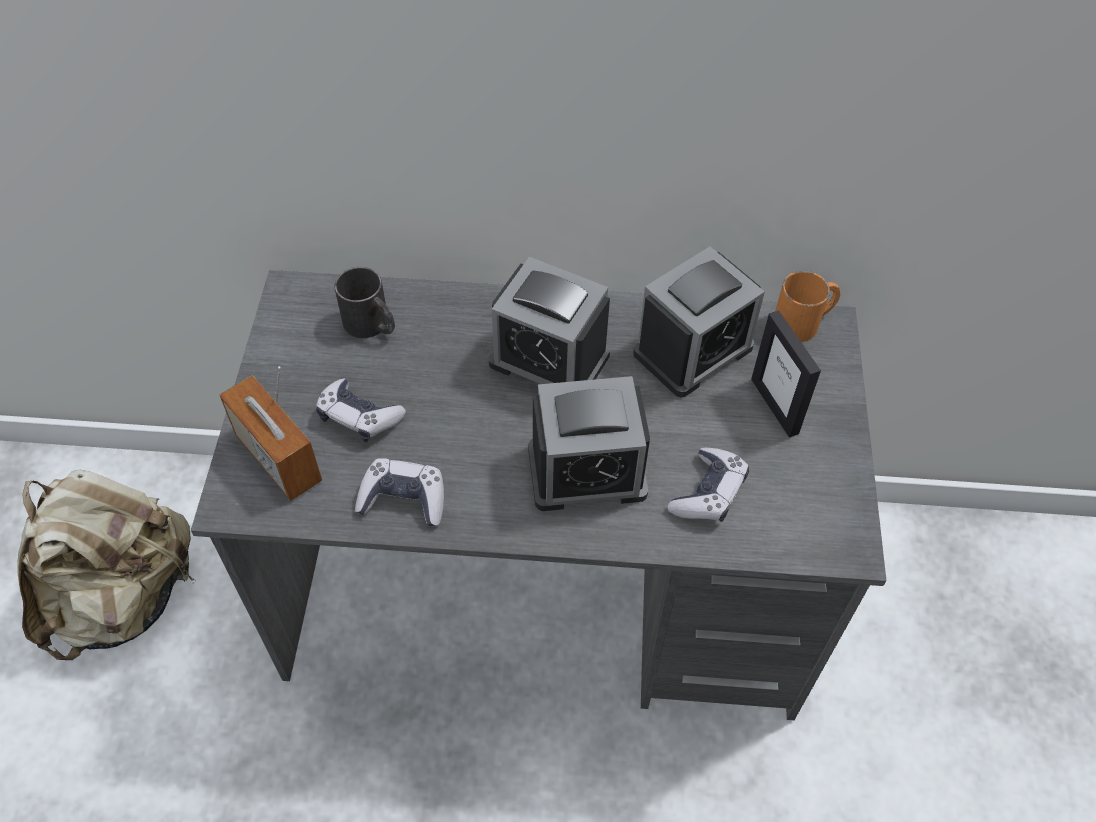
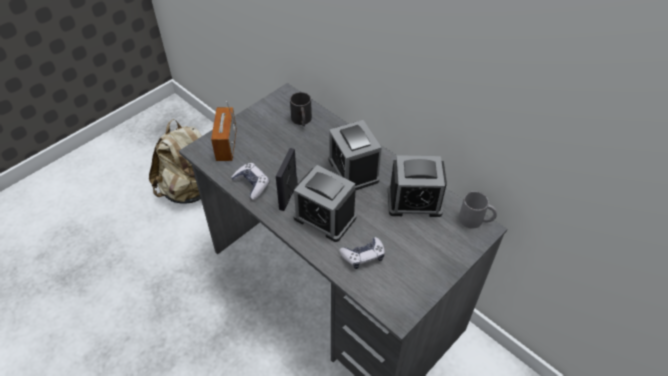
camera: 40 degrees right, 5 degrees down
(359, 417) = (265, 148): game controller -> none
(775, 406) = (426, 243): picture frame -> picture frame (288, 196)
(804, 322) = (476, 220): orange mug -> grey mug

